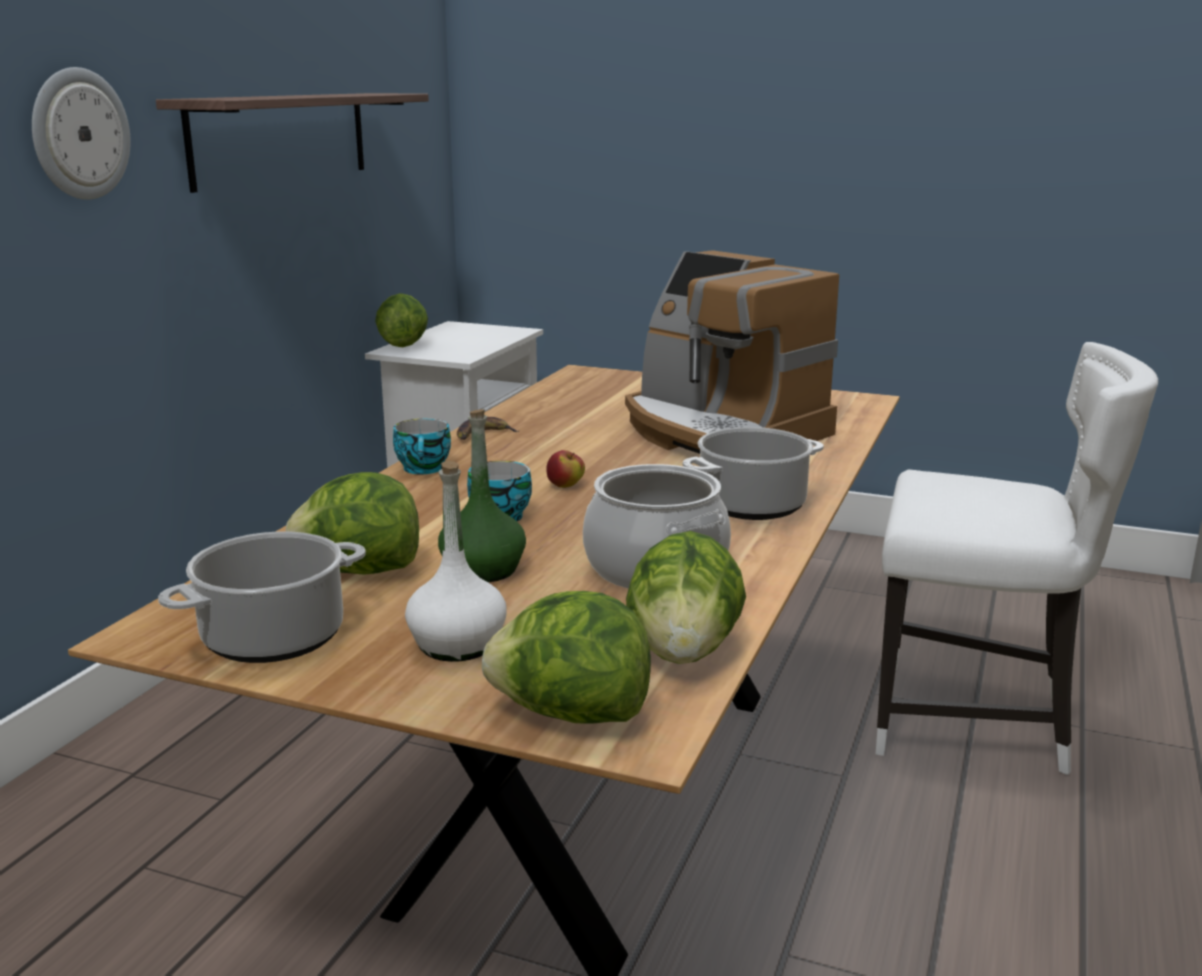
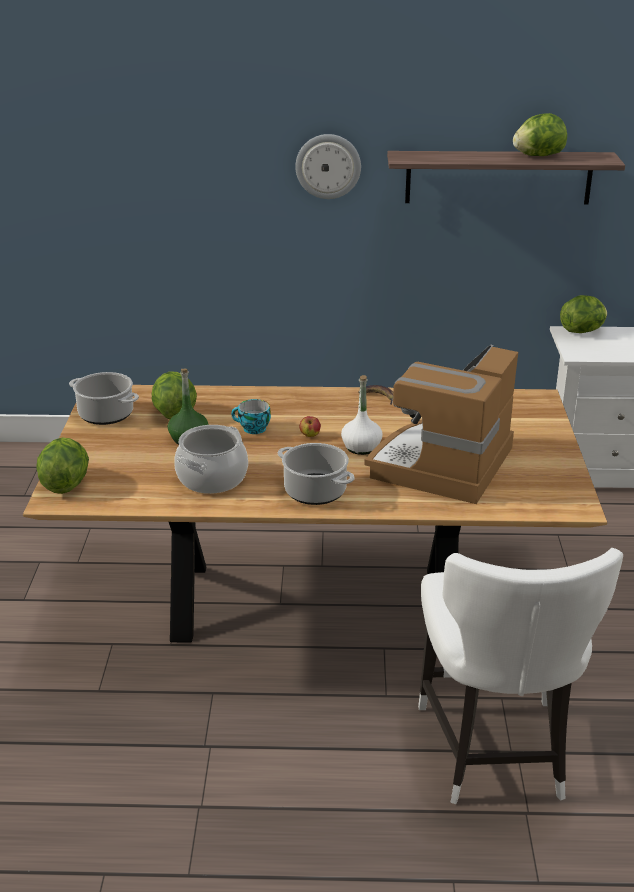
camera: 70 degrees right, 10 degrees up
(425, 469) = (309, 395): cup -> none
(458, 644) = (114, 450): white bottle -> white bottle (361, 447)
(684, 651) = (127, 499): lettuce -> lettuce (538, 156)

